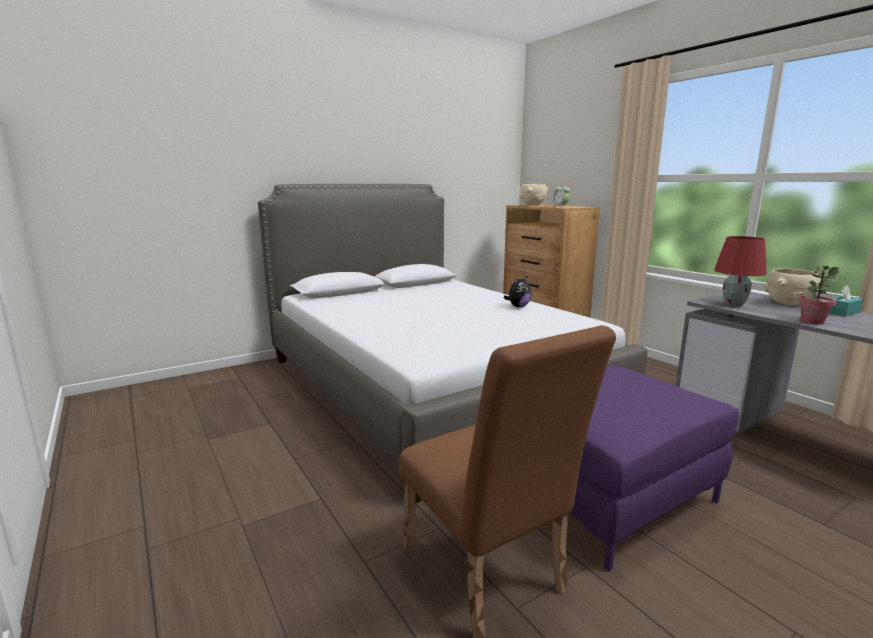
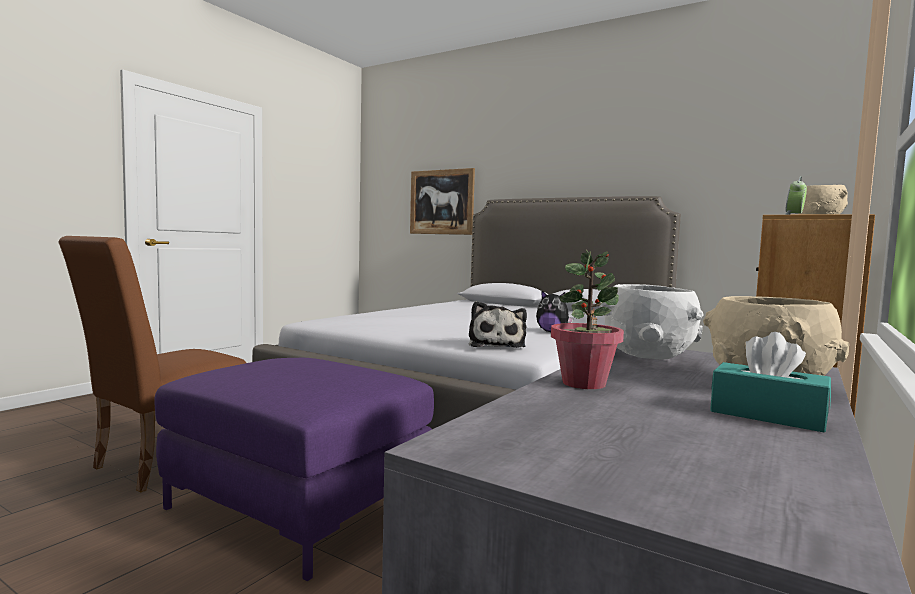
camera: 65 degrees right, 10 degrees down
(196, 185) = (441, 202): none -> picture
(570, 325) = (496, 344): none -> plush toy
(734, 304) = (647, 356): red table lamp -> white bowl

